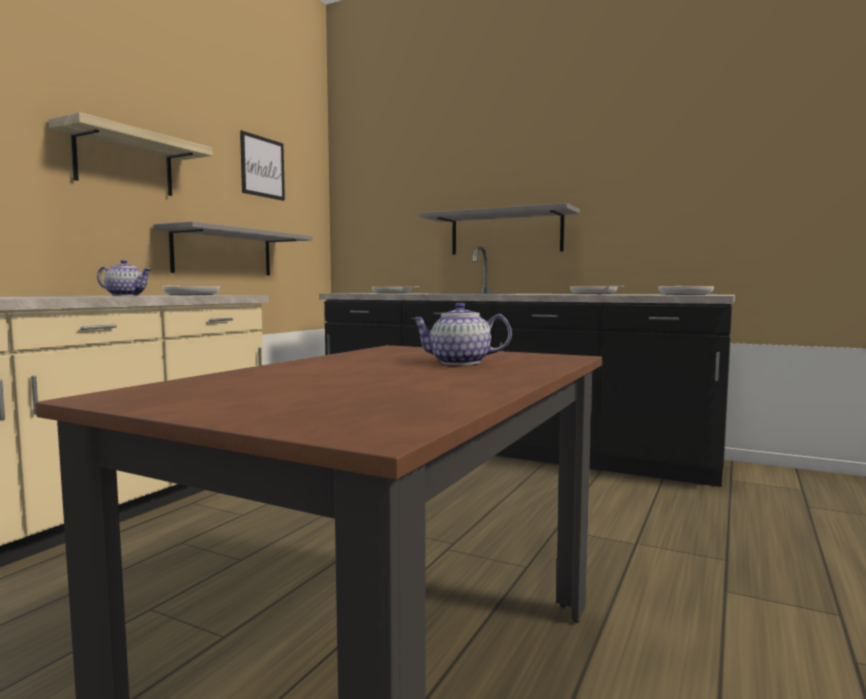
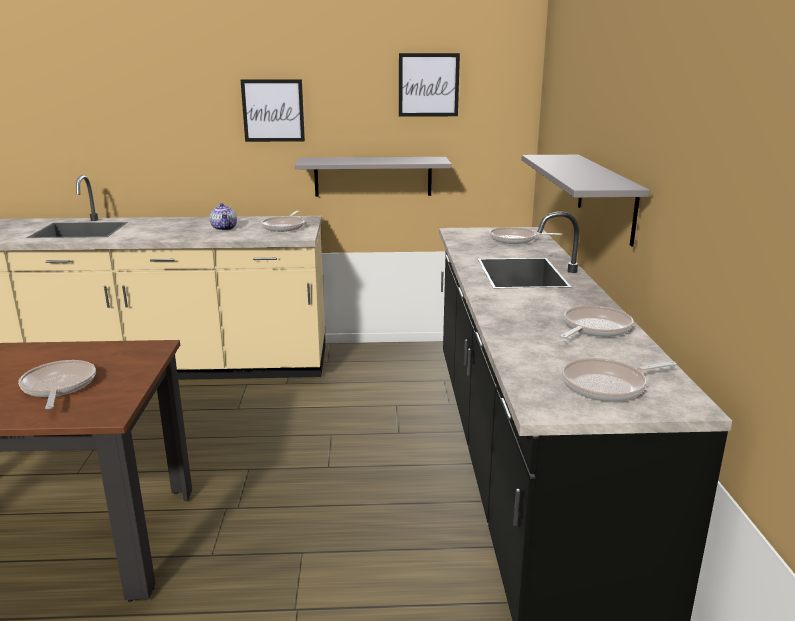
camera: 60 degrees right, 15 degrees up
(124, 162) = (273, 110): shelf -> picture
(459, 362) = (58, 386): teapot -> frying pan

